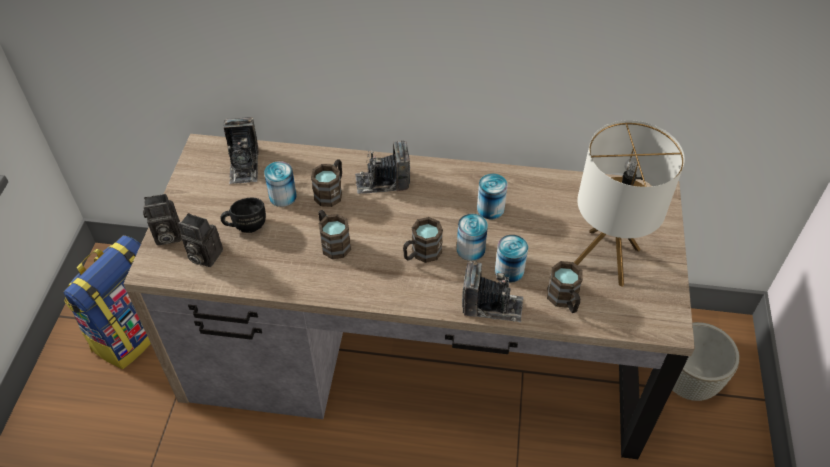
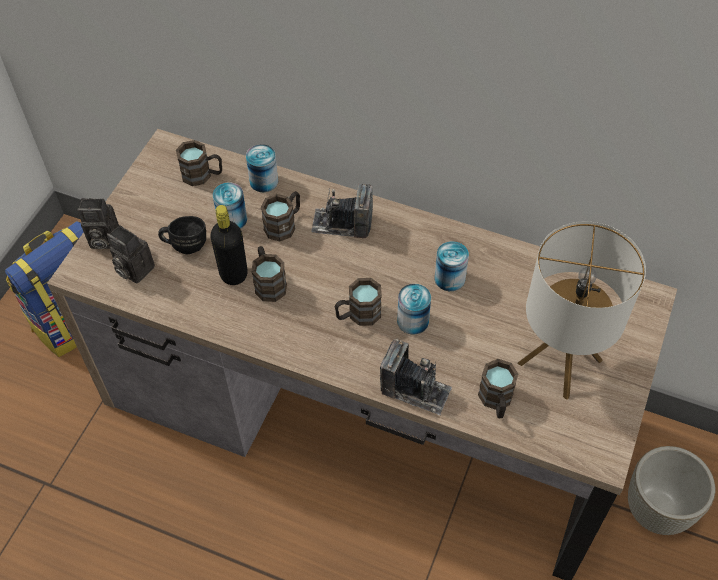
camera: 15 degrees right, 5 degrees up
(244, 164) = (202, 175): camera -> brown mug
(298, 241) = (233, 274): none -> black bottle
(509, 270) = (447, 354): can -> can (264, 181)

